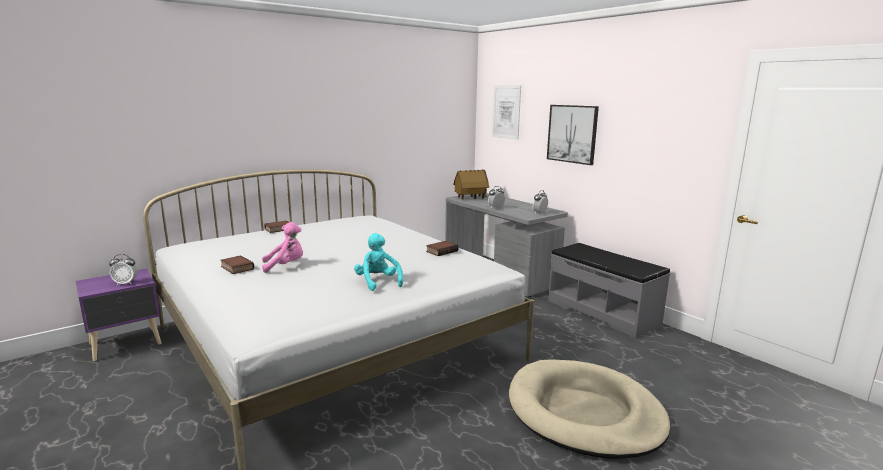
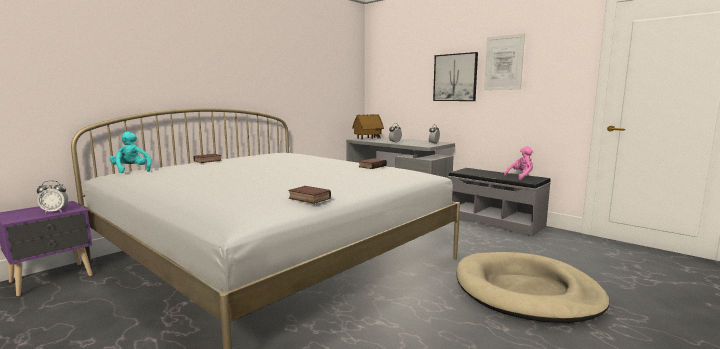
camera: 10 degrees left, 5 degrees down
(236, 268) = (183, 183): book -> book (308, 198)
(285, 266) = (233, 180): pink plush toy -> pink plush toy (520, 177)
(378, 282) = (332, 185): turquoise plush toy -> turquoise plush toy (131, 170)
(506, 112) = (393, 66): picture -> picture (503, 63)

